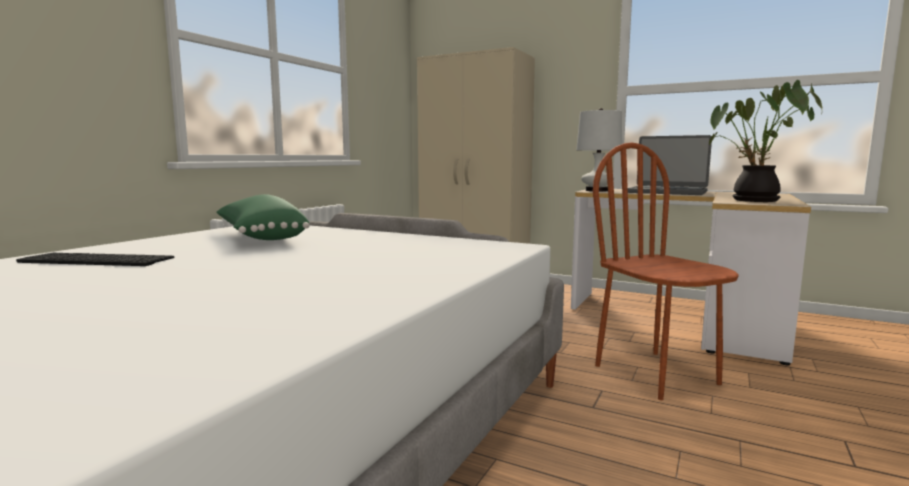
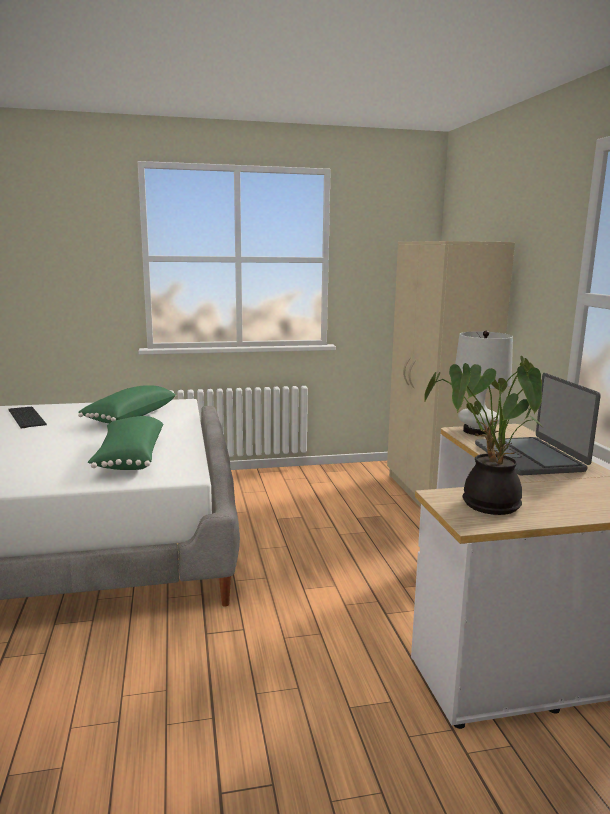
camera: 50 degrees right, 5 degrees up
(419, 251) = (129, 458): none -> green pillow
(656, 374) = (313, 647): brown chair -> none

